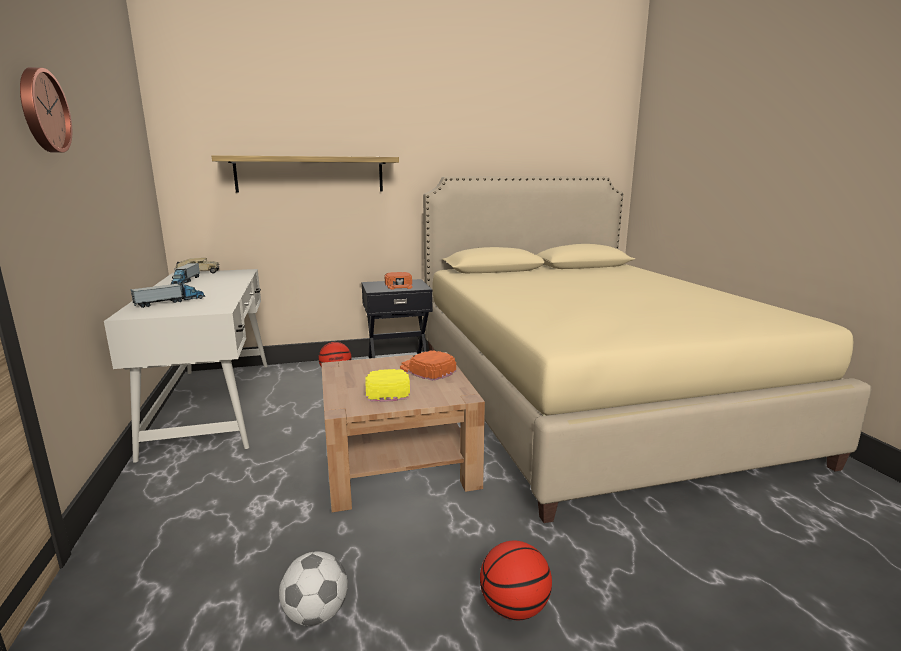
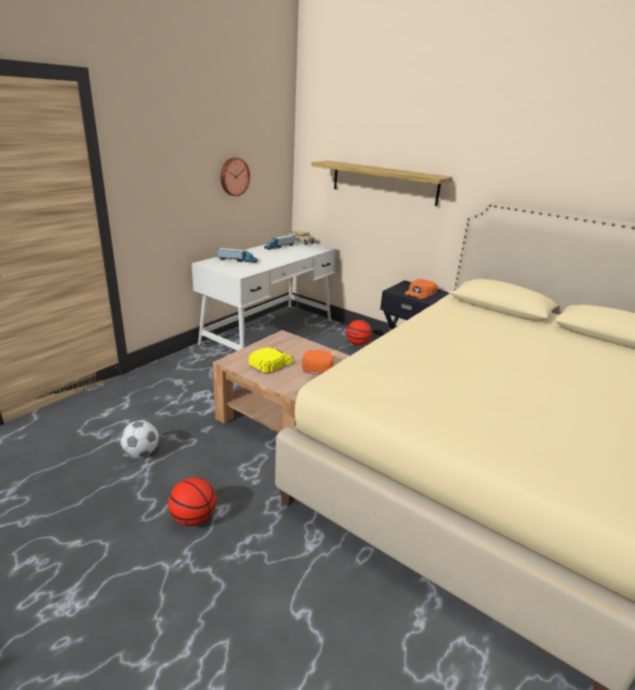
camera: 50 degrees right, 10 degrees up
(42, 111) = (167, 146): wall clock -> wall clock (234, 176)

